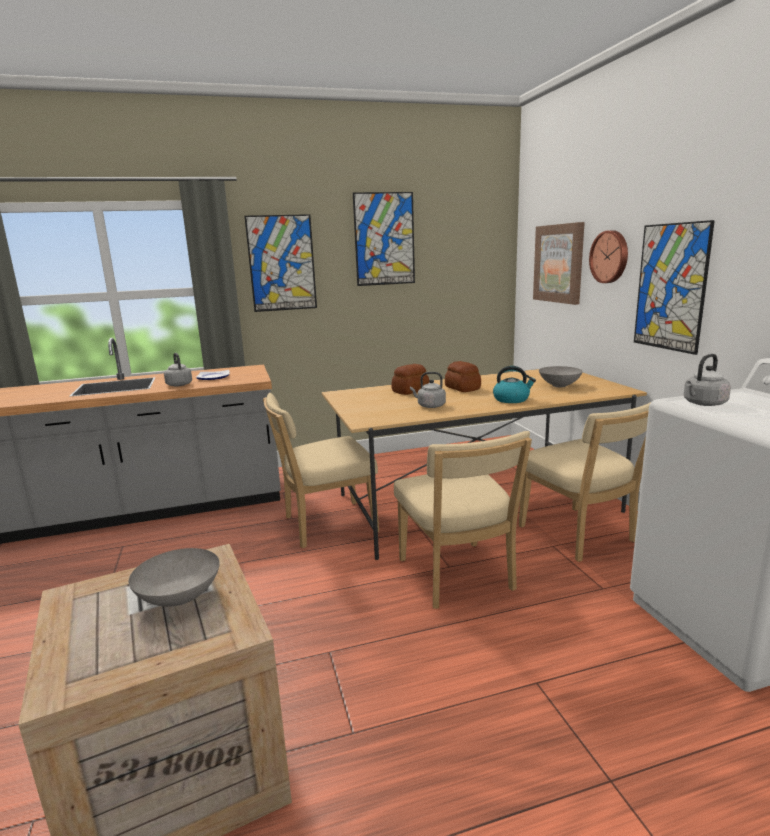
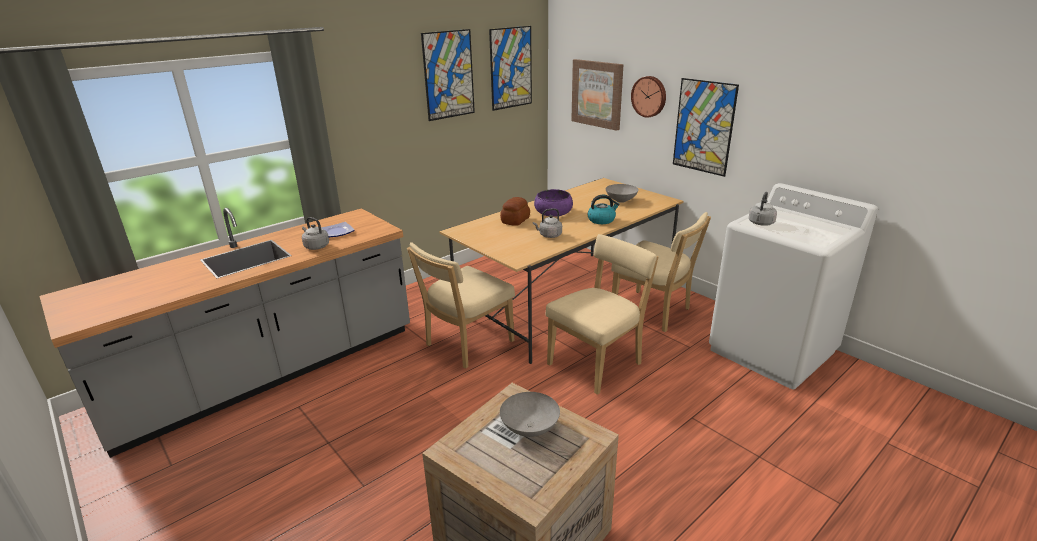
camera: 25 degrees left, 10 degrees up
(282, 263) = (363, 107): picture -> picture (511, 68)
(458, 578) = (598, 363): beige chair -> beige chair turned 90 degrees counterclockwise
(462, 388) = (553, 212): bread -> purple bowl

